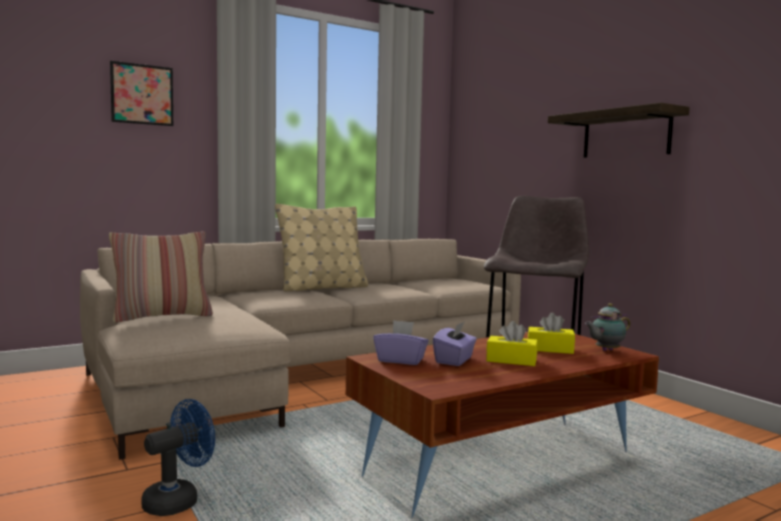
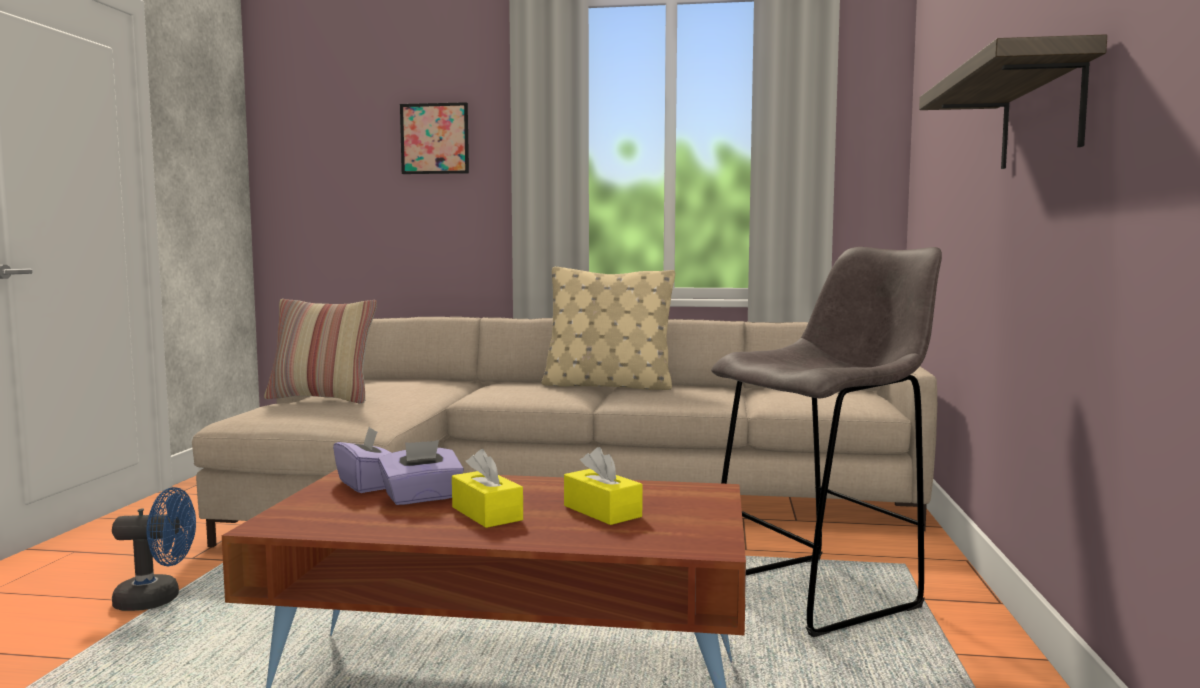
camera: 40 degrees right, 0 degrees up
(605, 350) = (683, 532): teapot -> none

